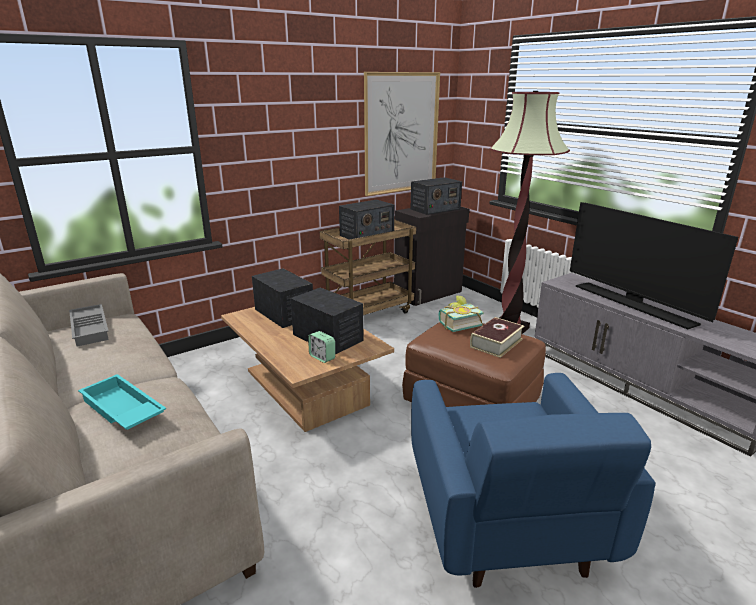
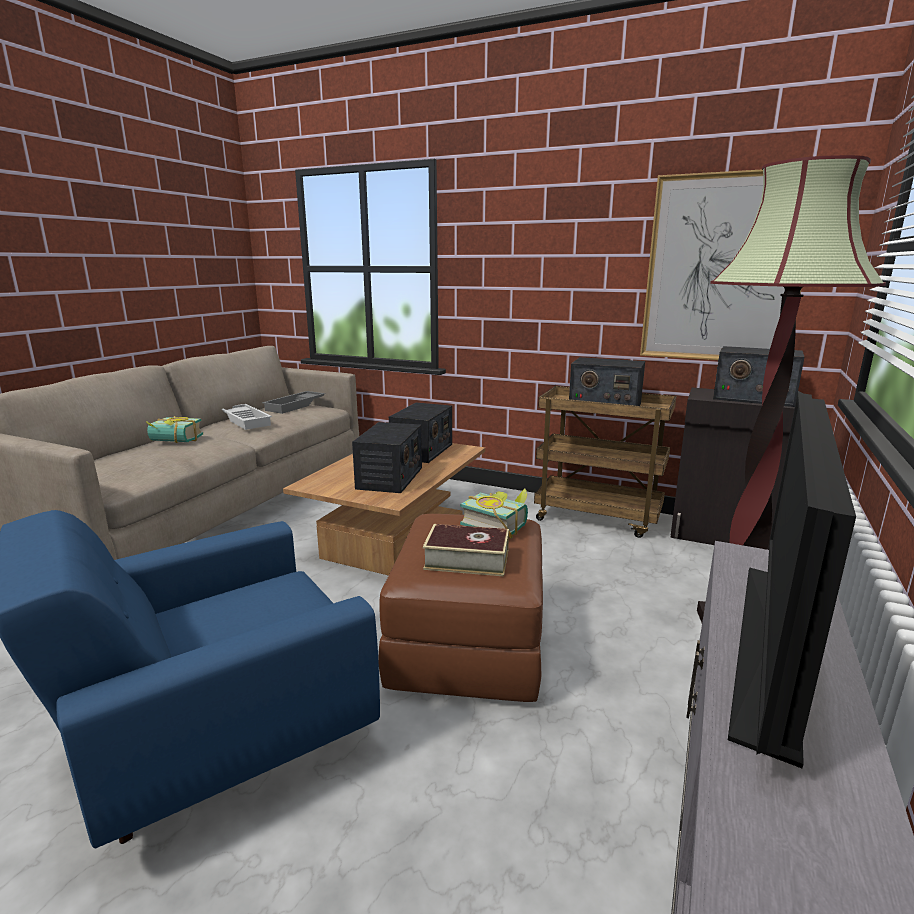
camera: 60 degrees right, 5 degrees down
(100, 361) = (247, 420): none -> white tray
(121, 410) = (174, 441): turquoise tray -> book
(322, 357) = (344, 486): alarm clock -> none

